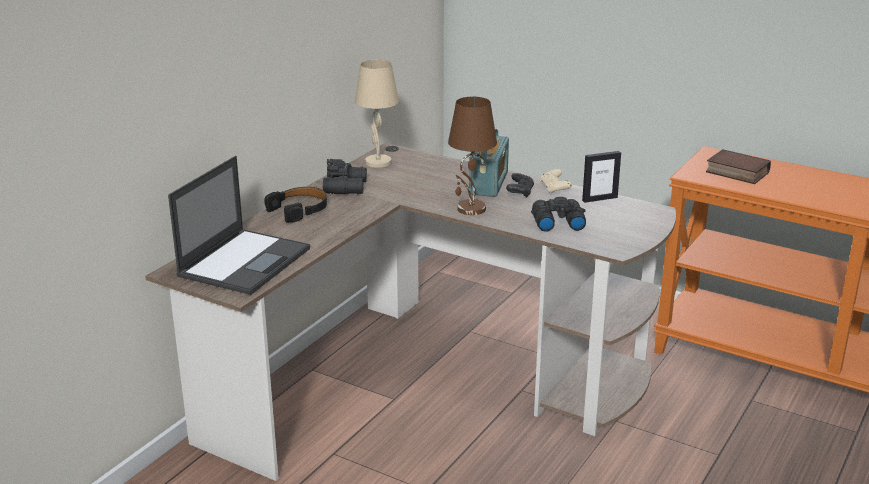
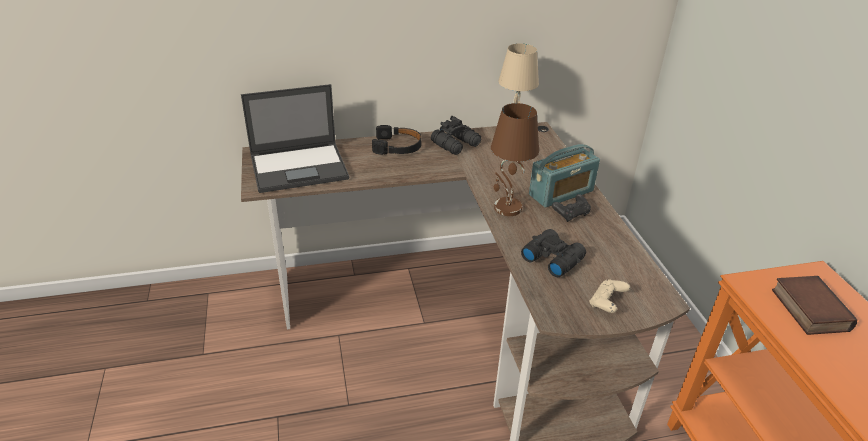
camera: 45 degrees right, 10 degrees up
(554, 189) = (605, 227): beige game controller -> beige game controller (607, 303)
(599, 199) = (629, 258): picture frame -> none

